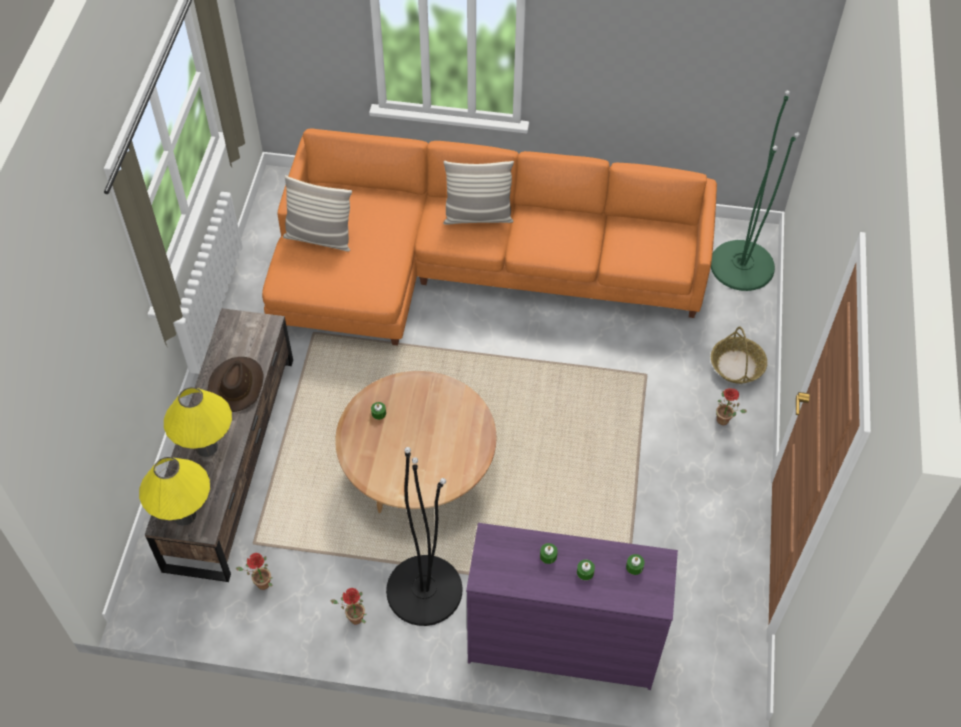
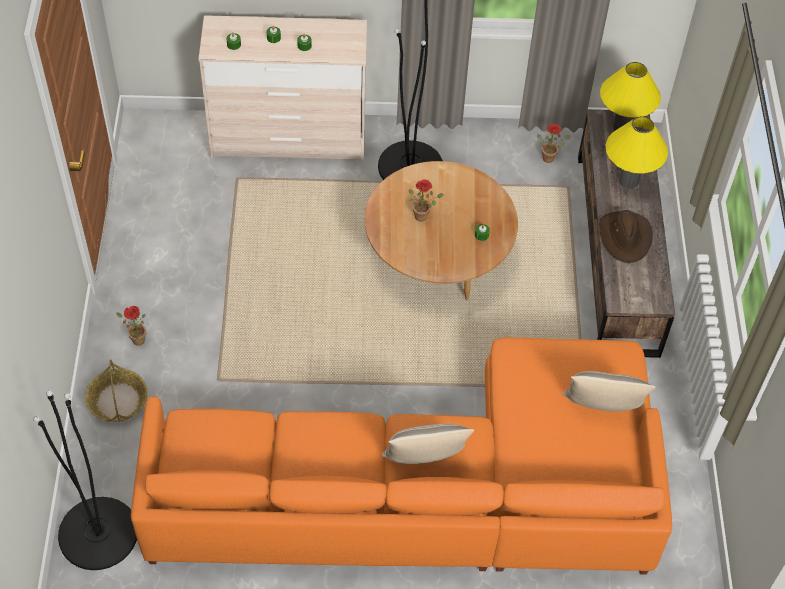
camera: 170 degrees right, 0 degrees up
(353, 619) = (465, 141): potted plant -> potted plant (423, 215)
(562, 643) = (288, 140): purple dresser -> beige dresser
(742, 265) = (98, 533): green floor lamp -> black floor lamp

